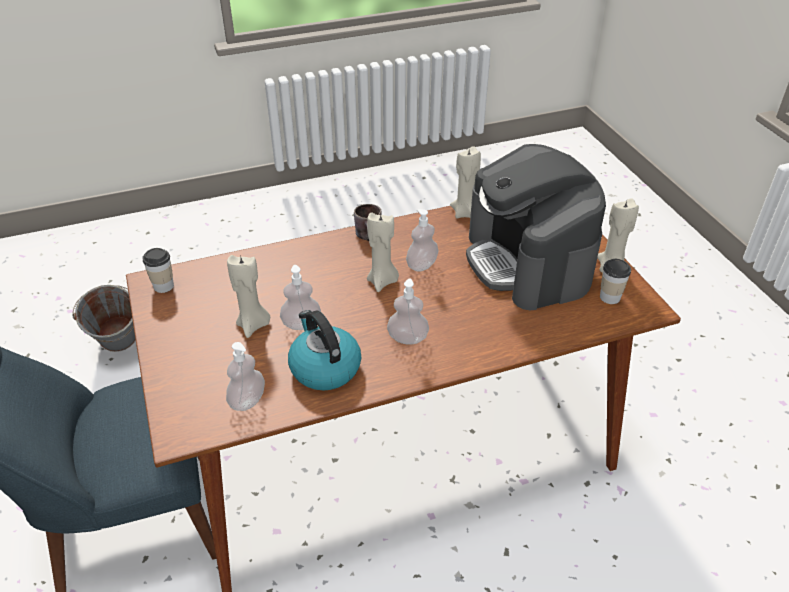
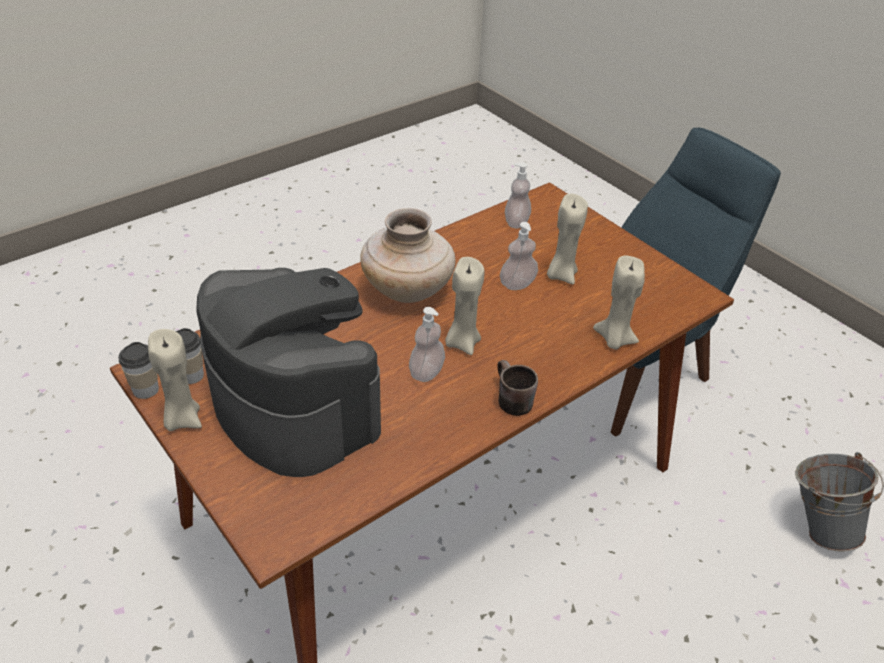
camera: 160 degrees right, 0 degrees up
(163, 286) = (682, 293): cup -> cup (145, 390)
(324, 368) = (471, 253): kettle -> none
(407, 338) = (408, 290): soap dispenser -> beige vase
(465, 213) = (398, 471): beige candle -> beige candle (614, 340)

